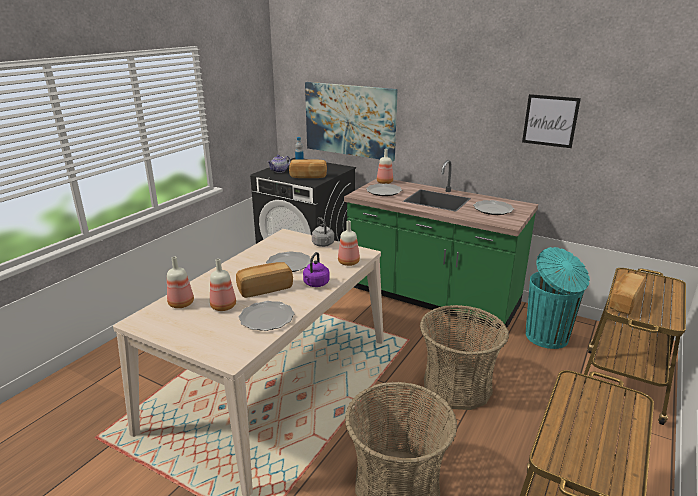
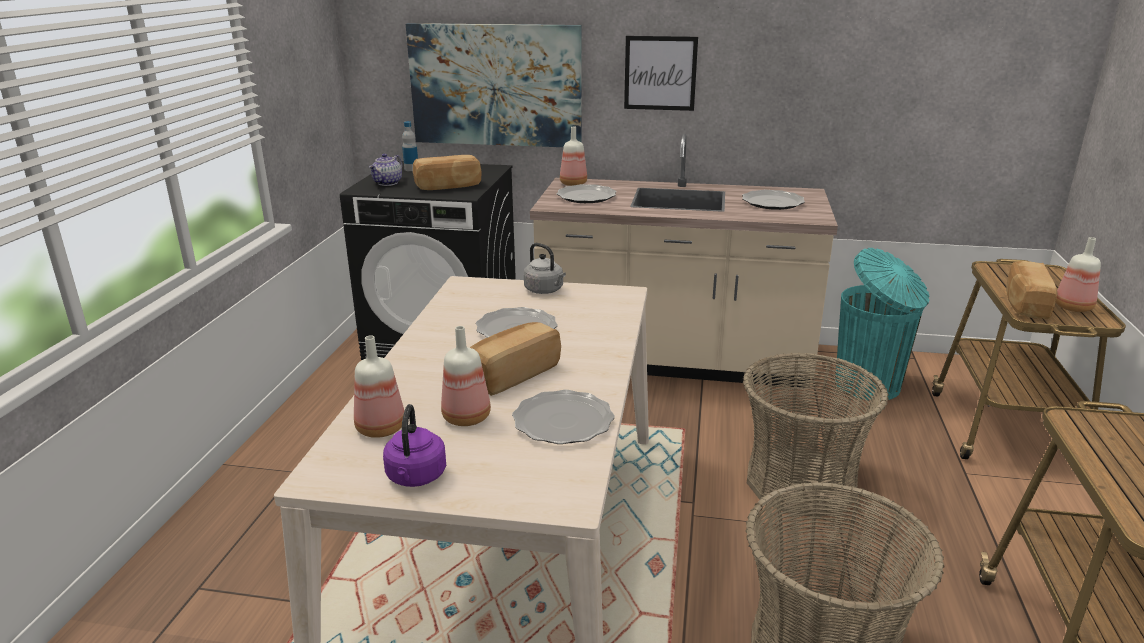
camera: 20 degrees left, 0 degrees up
(315, 284) = (592, 352): purple kettle -> purple kettle (415, 477)
(349, 262) = (614, 311): bottle -> bottle (1072, 307)
(431, 298) = (674, 361): green counter -> beige counter
(550, 121) = (836, 58): picture -> picture (660, 73)

